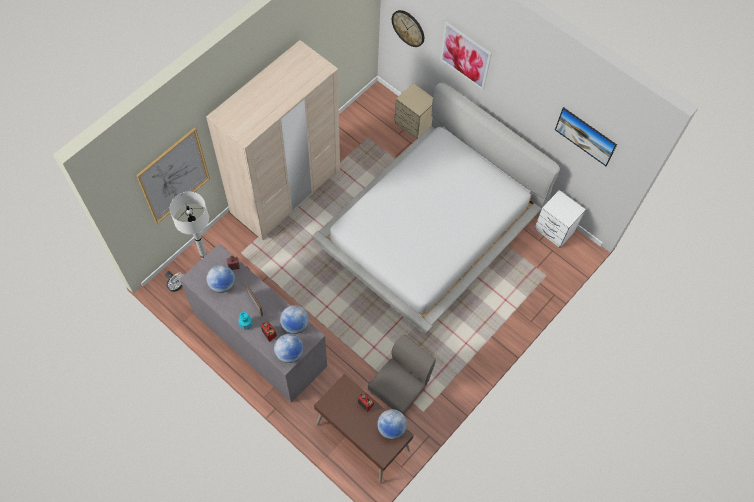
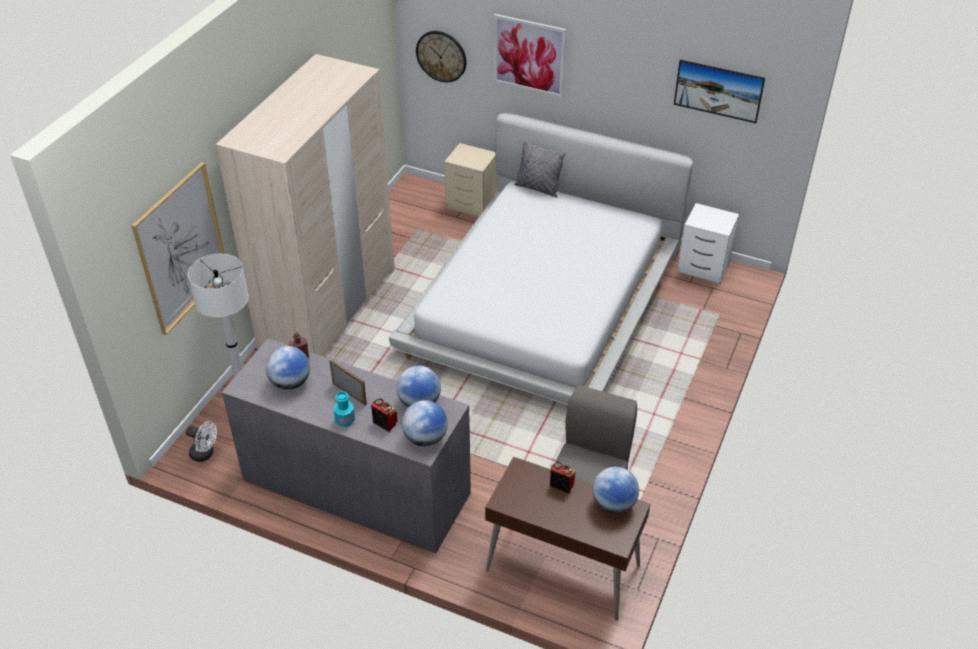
camera: 15 degrees left, 20 degrees down
(454, 141) = (538, 188): none -> grey pillow

